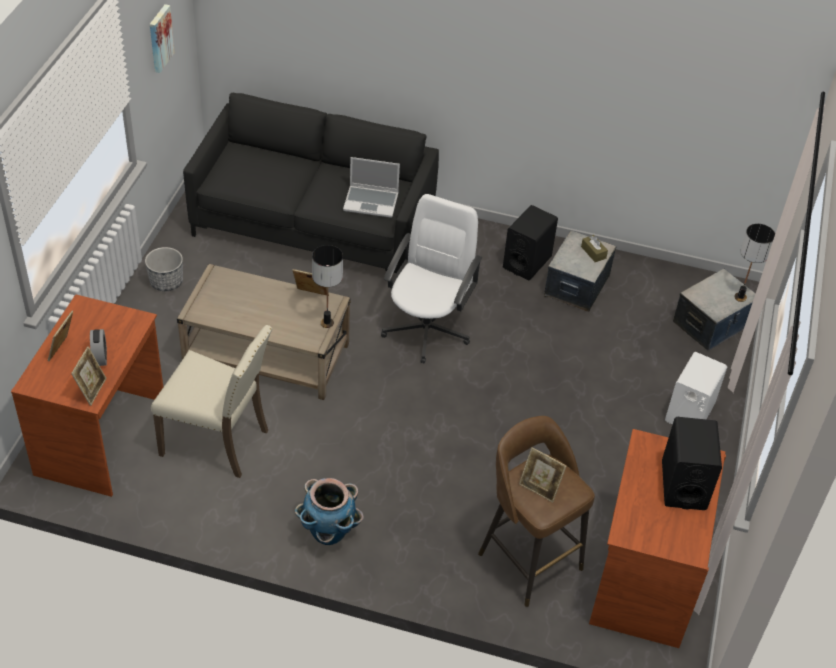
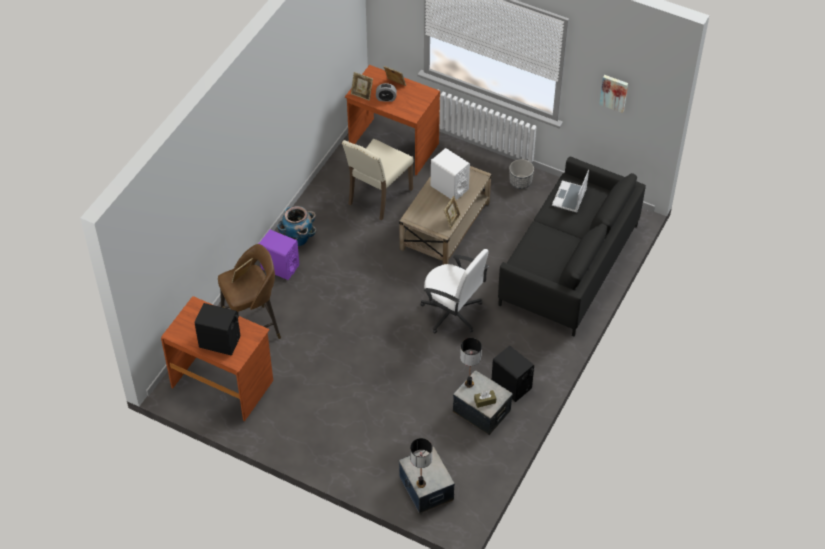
camera: 105 degrees right, 5 degrees up
(327, 323) = (425, 225): table lamp -> table lamp (469, 384)
(371, 202) = (536, 261): laptop -> laptop (569, 198)
(393, 547) = (280, 267): none -> purple speaker
(689, 413) = (344, 447): white speaker -> white speaker (449, 187)

